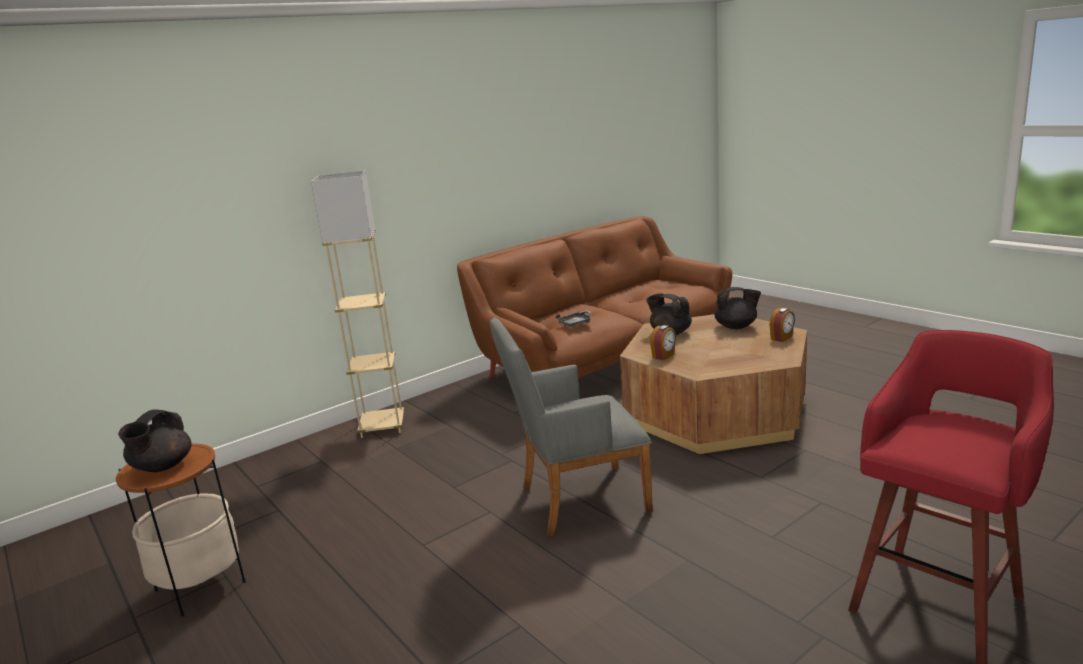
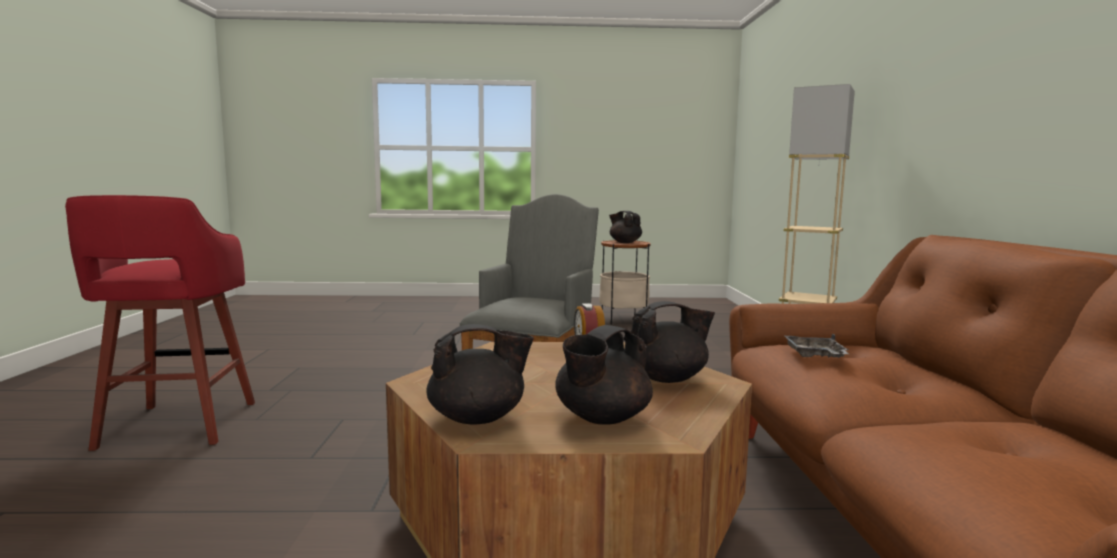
camera: 125 degrees right, 10 degrees down
(782, 338) = (478, 418): alarm clock -> black teapot

